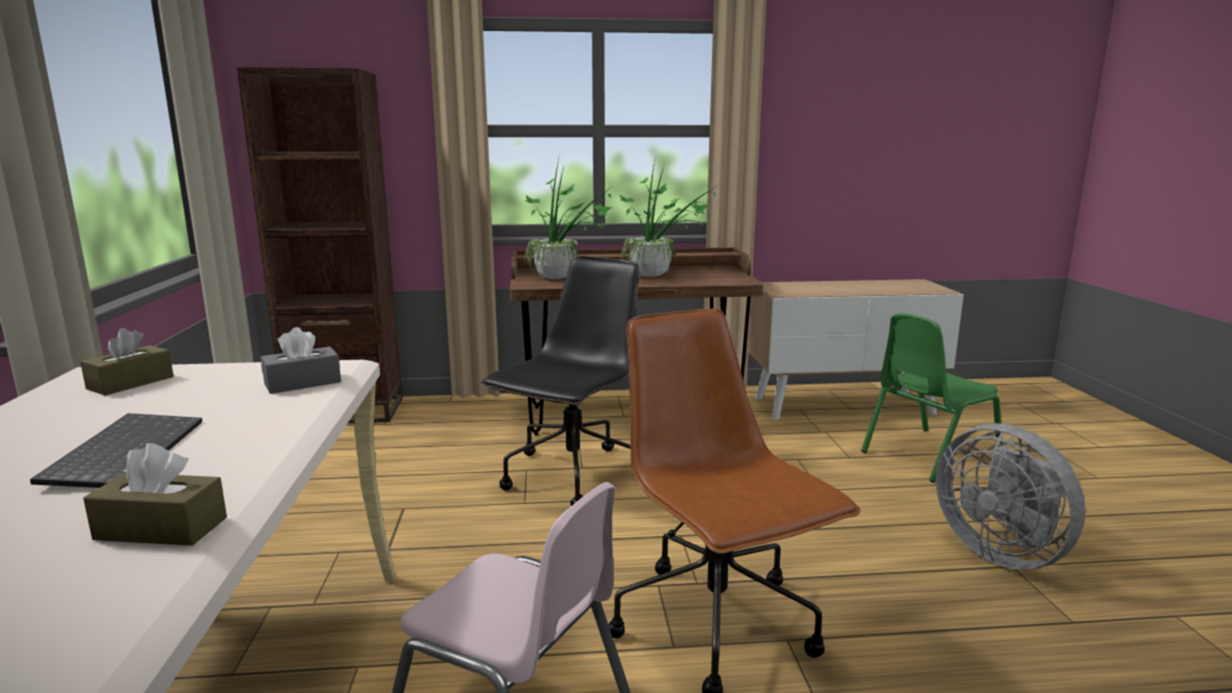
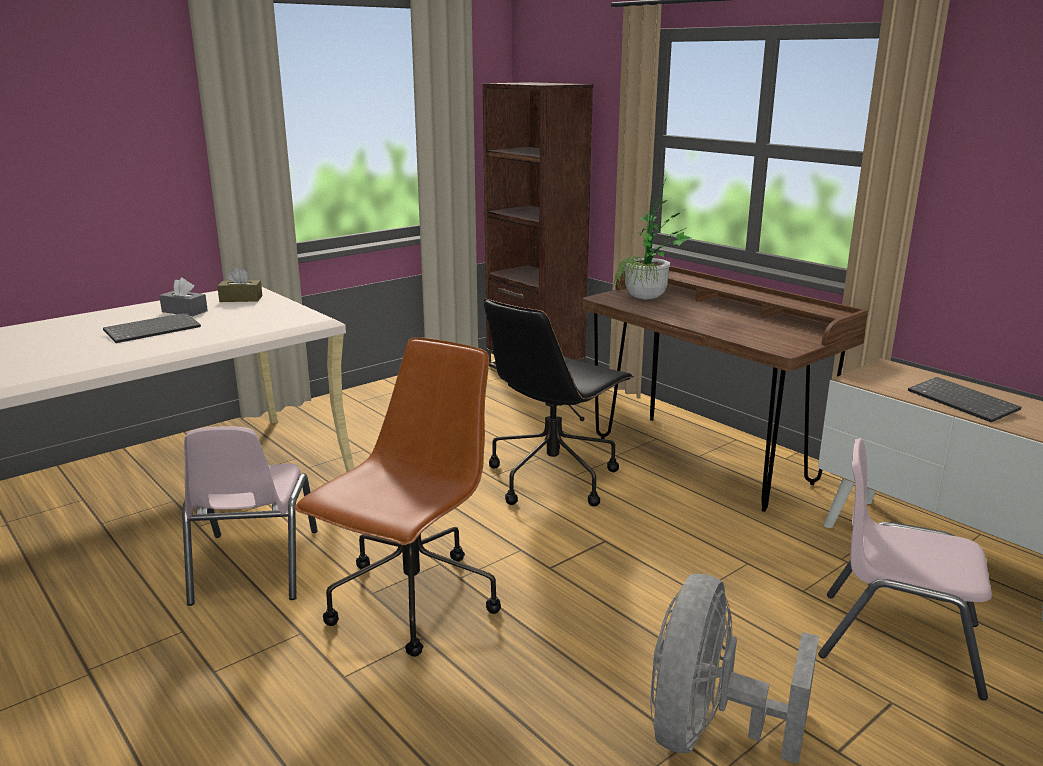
camera: 55 degrees right, 5 degrees up
(161, 528) = (82, 361): brown tissue box -> none
(303, 383) = (275, 322): grey tissue box -> grey tissue box (184, 311)
(572, 477) = (553, 477): black office chair -> black office chair turned 135 degrees clockwise
(658, 276) = (730, 321): potted plant -> none
(850, 289) = (964, 402): none -> keyboard
(928, 455) = (898, 641): green chair -> pink chair

